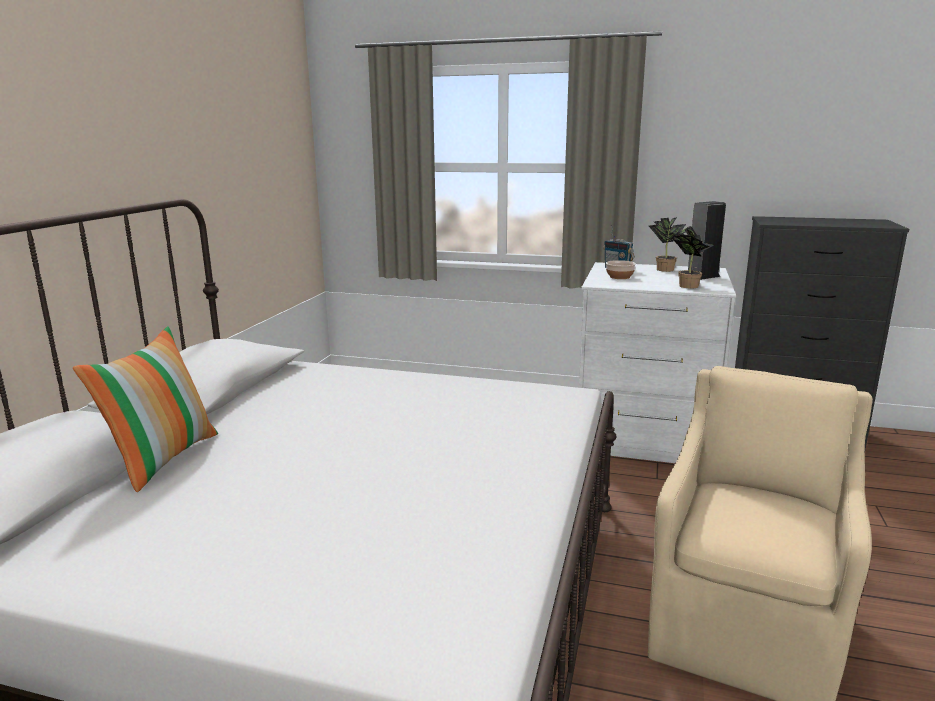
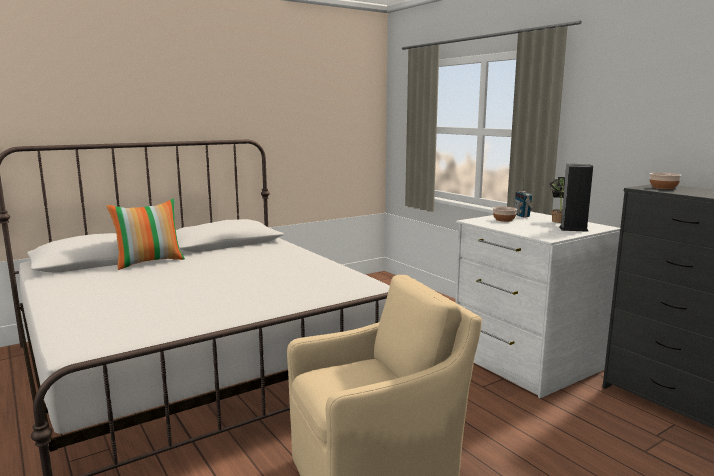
camera: 40 degrees right, 5 degrees down
(687, 285) = (534, 231): potted plant -> none
(782, 220) = (663, 187): none -> bowl

